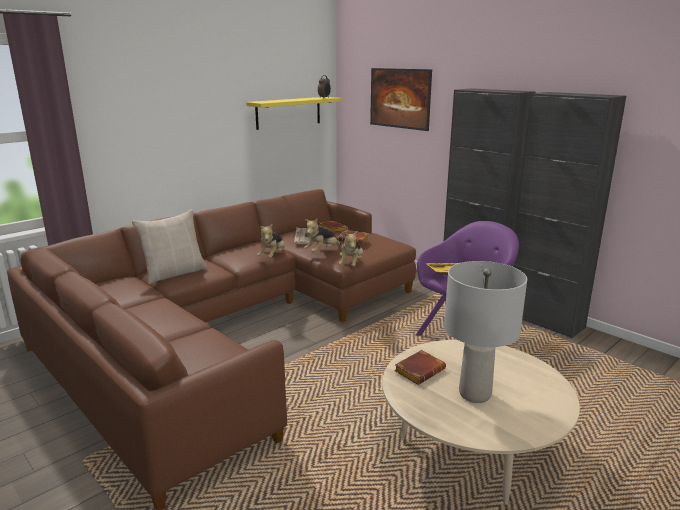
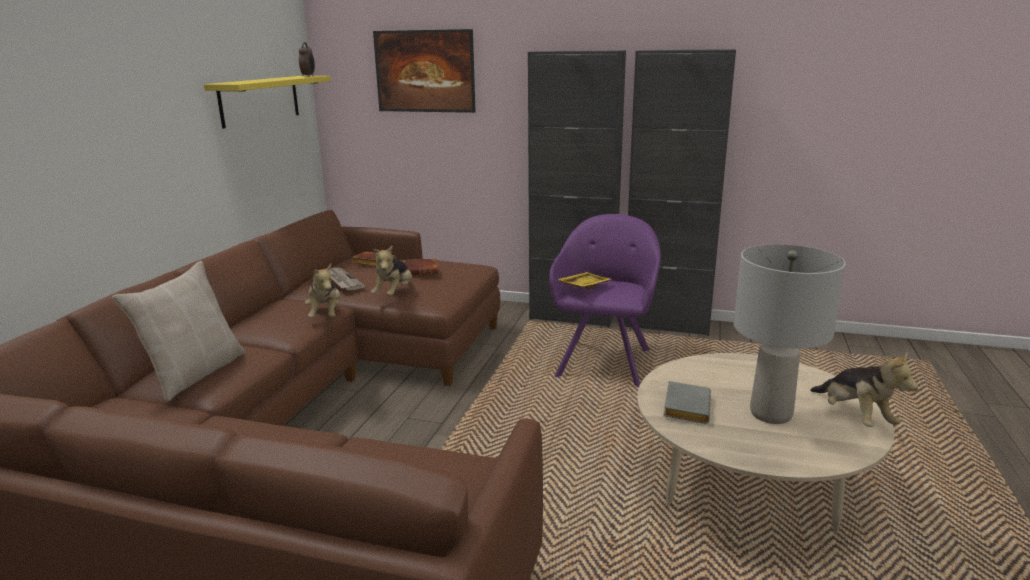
camera: 30 degrees left, 0 degrees up
(351, 264) = (450, 302): plush toy -> plush toy (854, 417)
(419, 370) = (685, 406): brown book -> grey book

